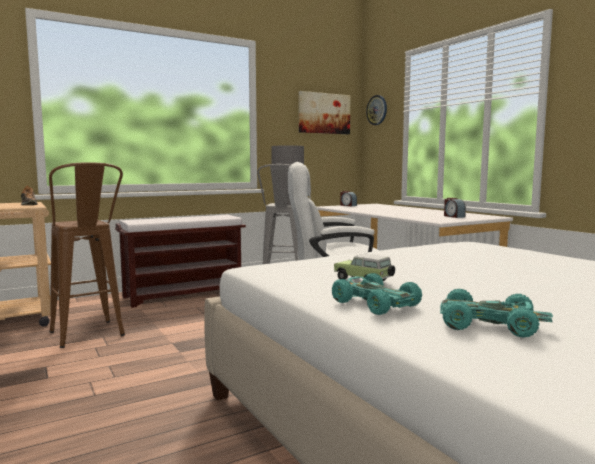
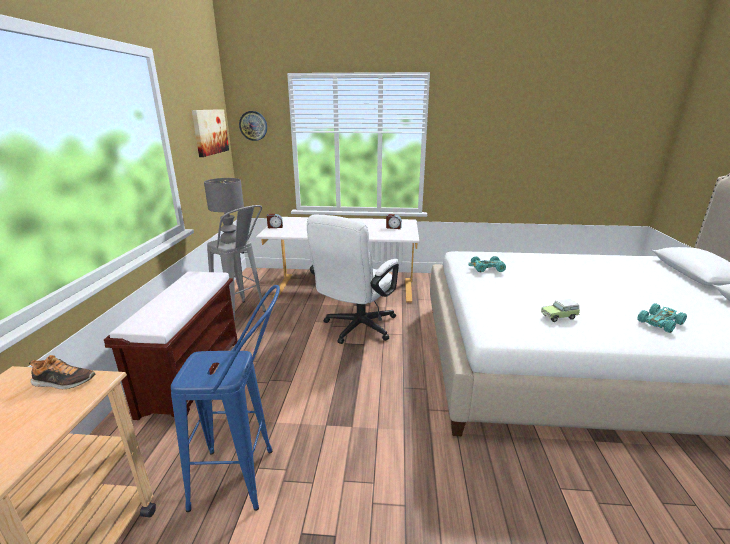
camera: 55 degrees left, 15 degrees up
(90, 337) = (247, 478): brown stool -> blue stool
(373, 304) = (617, 333): turquoise toy car -> turquoise toy car (486, 268)

